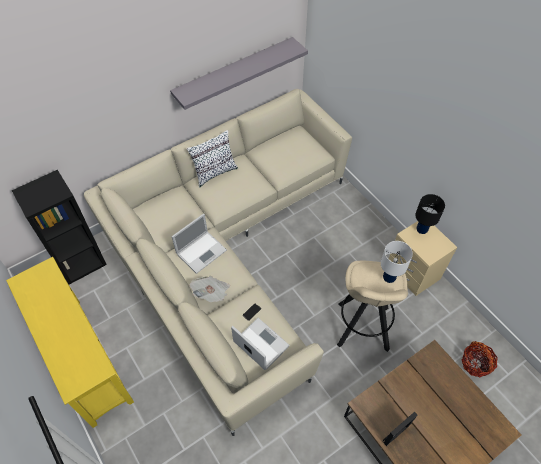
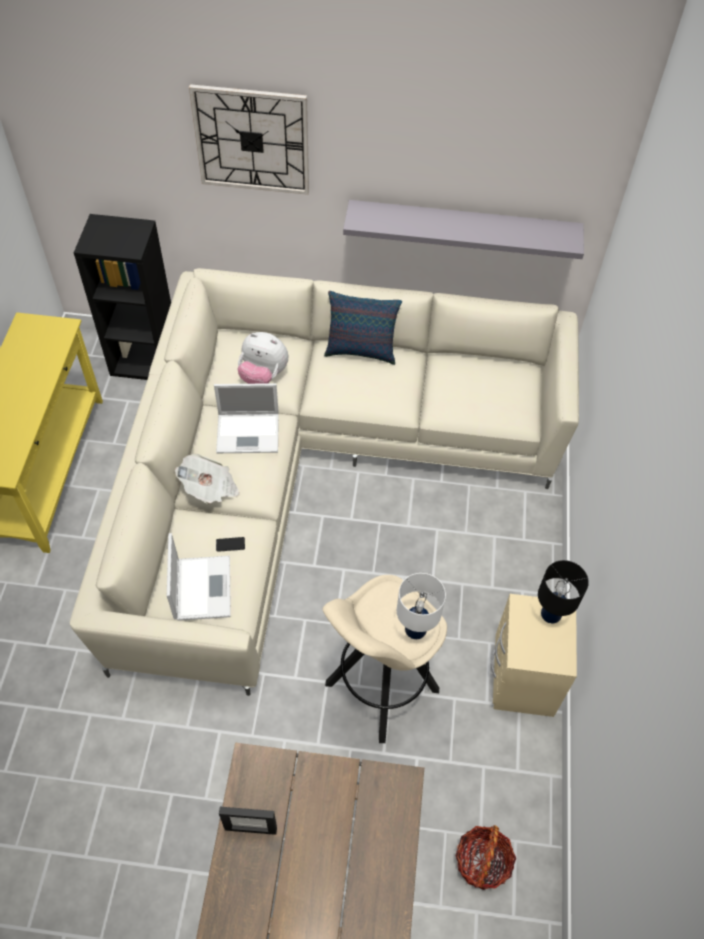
camera: 40 degrees right, 0 degrees up
(104, 83) = (252, 140): none -> wall clock
(178, 218) = (263, 375): none -> plush toy
(215, 173) = (361, 352): white pillow -> blue pillow

